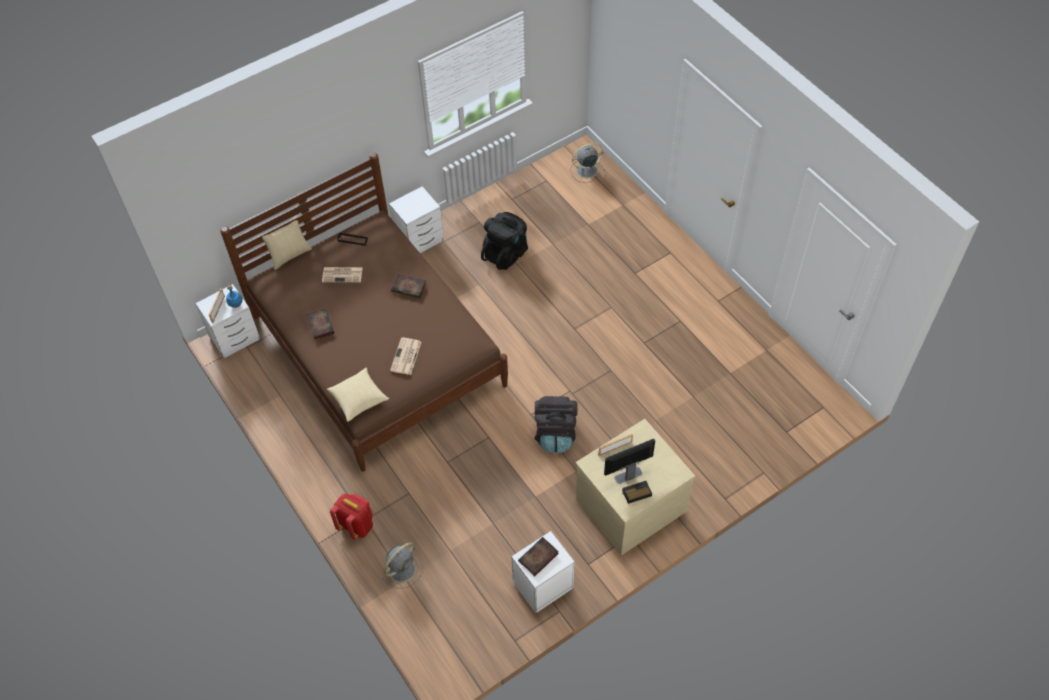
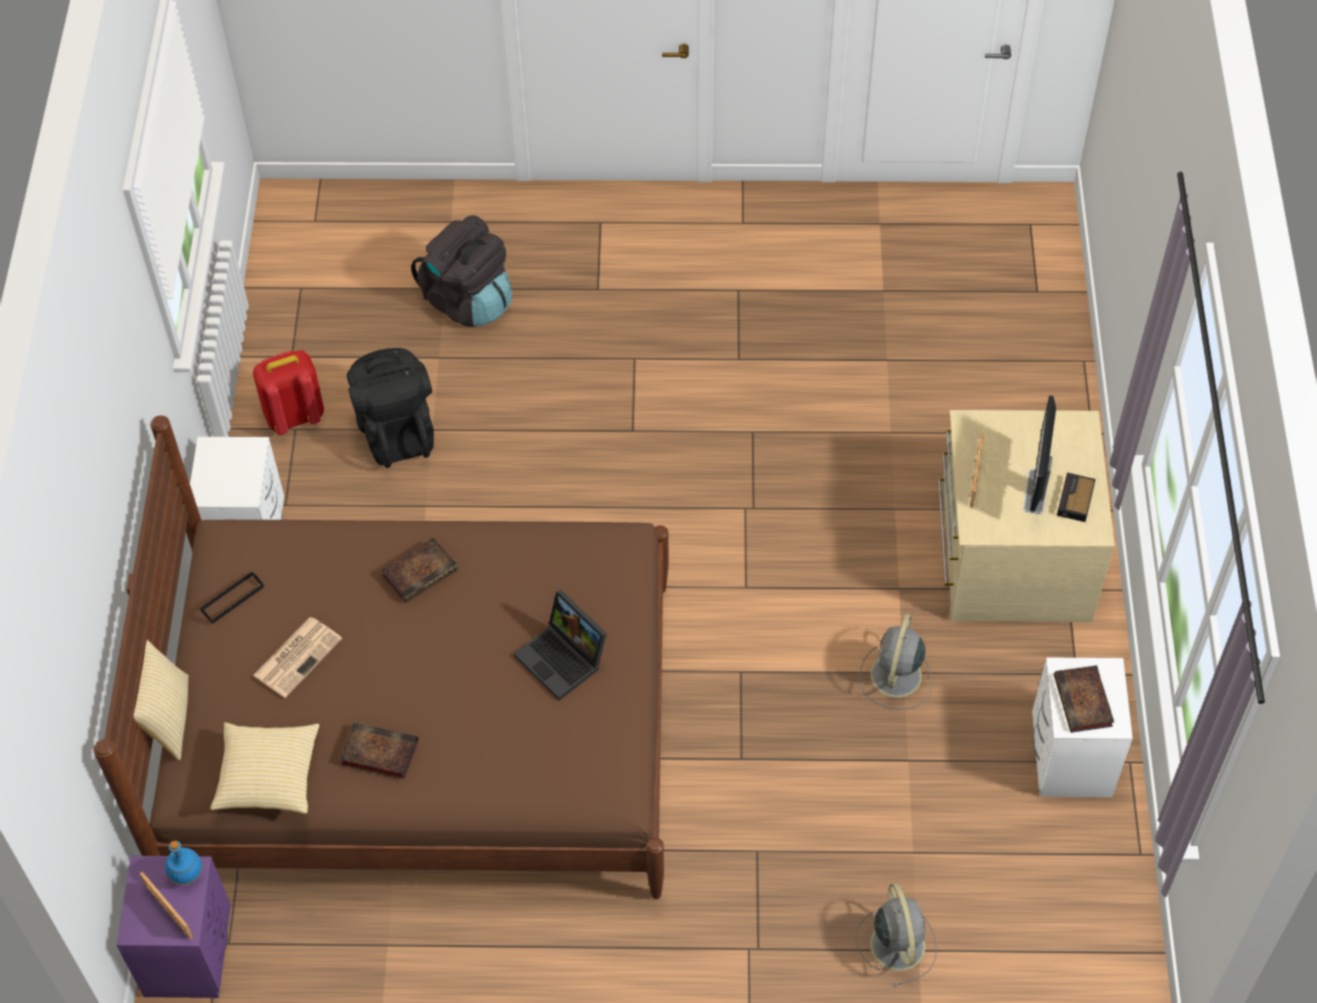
camera: 55 degrees left, 0 degrees up
(236, 338) = (190, 951): white nightstand -> purple nightstand
(356, 525) = (759, 968): red backpack -> red backpack (294, 415)
(358, 399) = (590, 780): pillow -> pillow (268, 776)
(406, 357) = (564, 659): newspaper -> laptop
(555, 434) = (810, 576): black backpack -> black backpack (468, 300)
(585, 170) = (333, 225): grey fan -> grey fan (895, 677)

